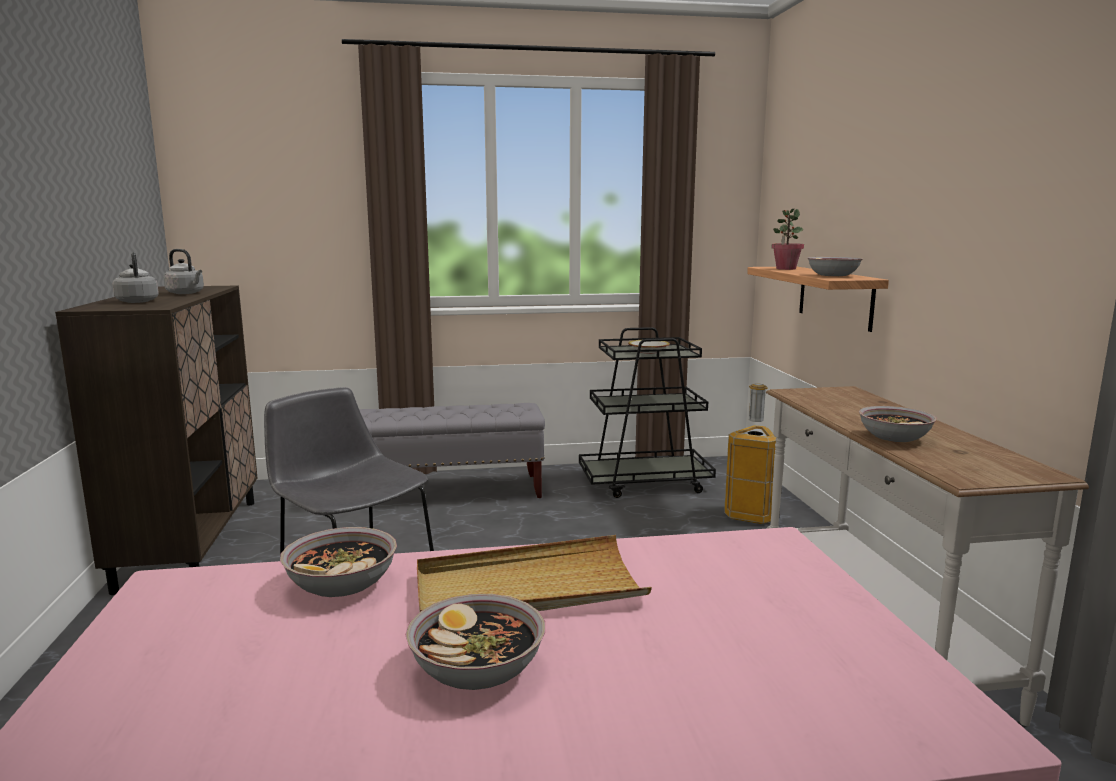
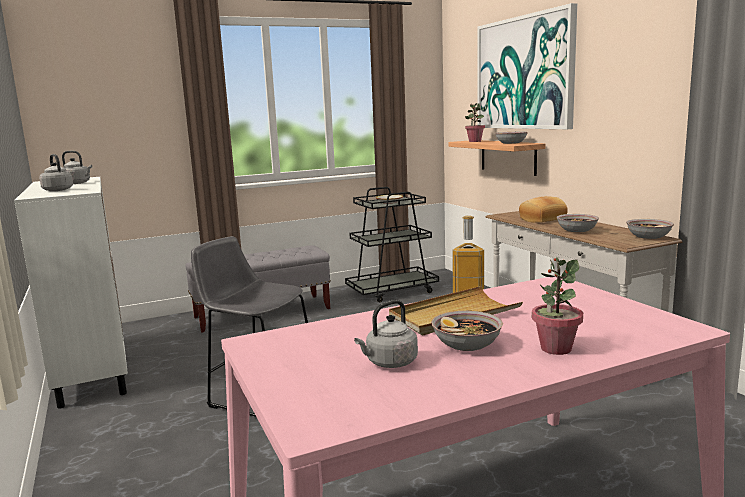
camera: 15 degrees left, 0 degrees up
(191, 542) = (93, 369): brown cabinet -> white cabinet
(302, 686) = (389, 363): none -> grey kettle
(342, 584) = (353, 327): bowl -> bowl (648, 237)
(631, 720) = (555, 348): none -> potted plant
(851, 407) = (541, 219): none -> bread
(867, 162) = (524, 73): none -> picture

